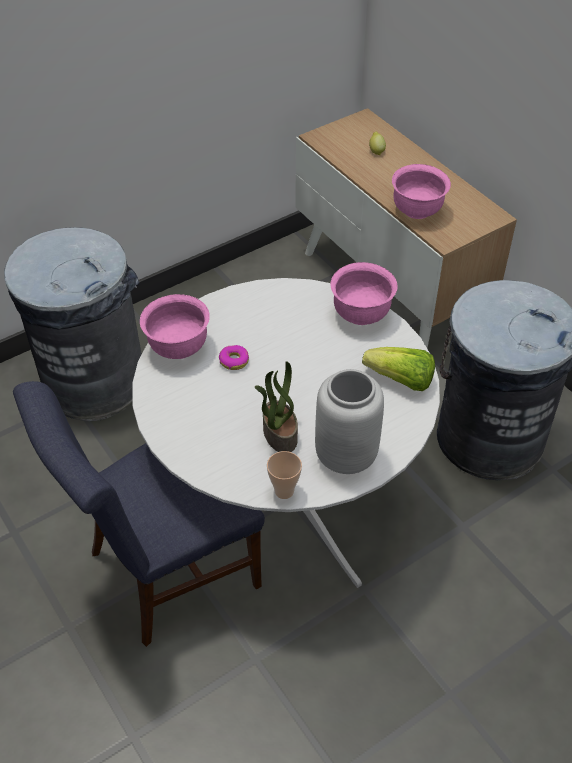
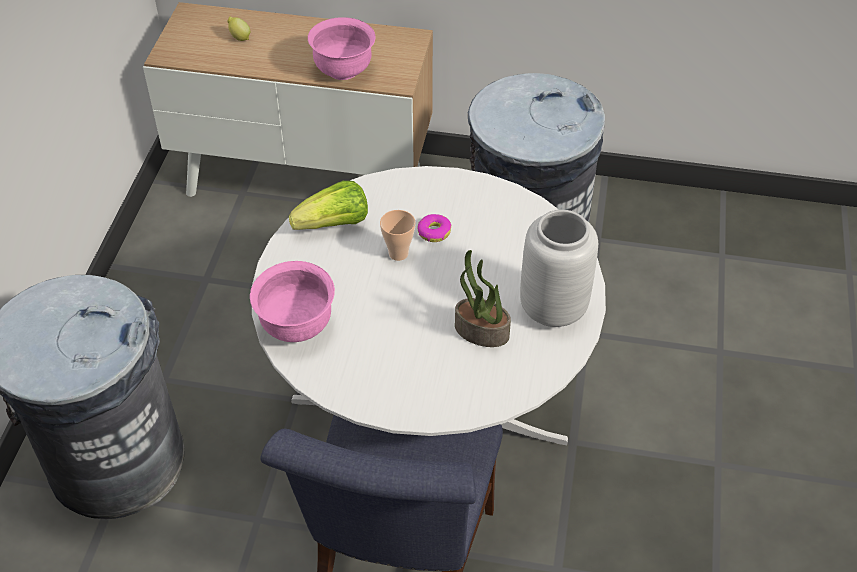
camera: 45 degrees left, 0 degrees up
(234, 361) = (362, 301): donut -> donut (434, 232)
(284, 491) = (544, 373): cup -> cup (398, 253)
(361, 314) = (418, 186): pink bowl -> none
(400, 380) = (517, 218): lettuce -> lettuce (334, 224)

